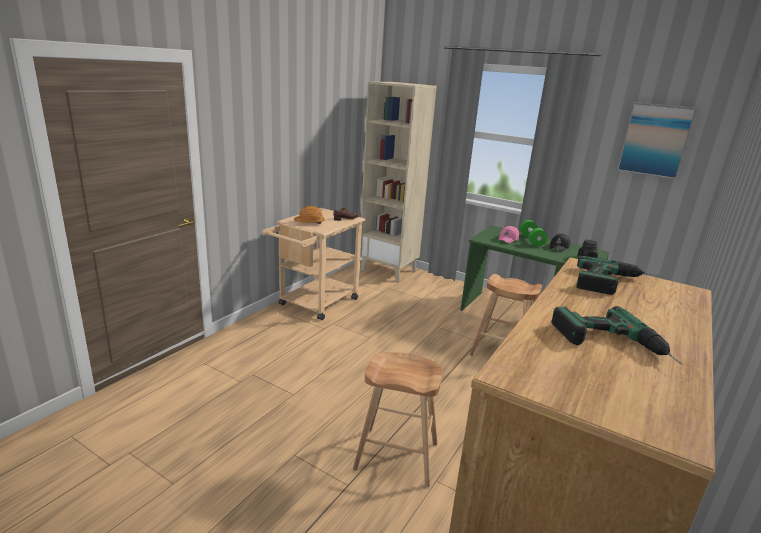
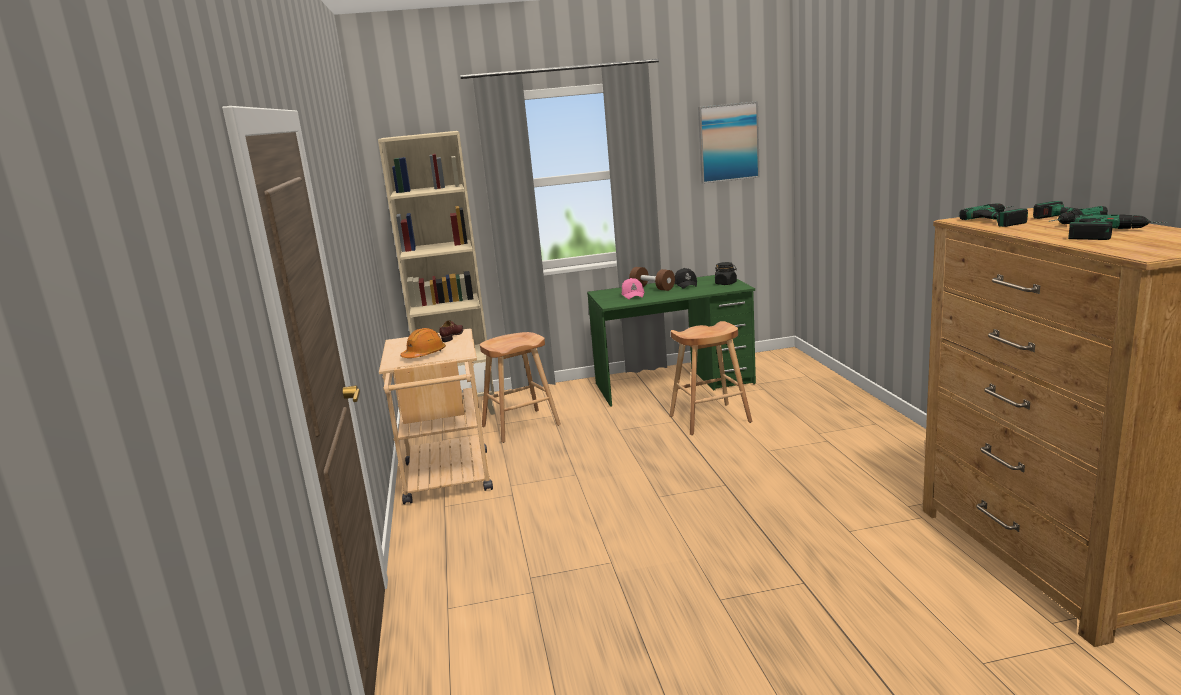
camera: 40 degrees left, 5 degrees down
(396, 456) = (792, 538): brown stool -> brown stool (520, 426)
(531, 240) = (652, 288): green dumbbell -> brown dumbbell
(640, 307) = (1055, 221): none -> power drill

